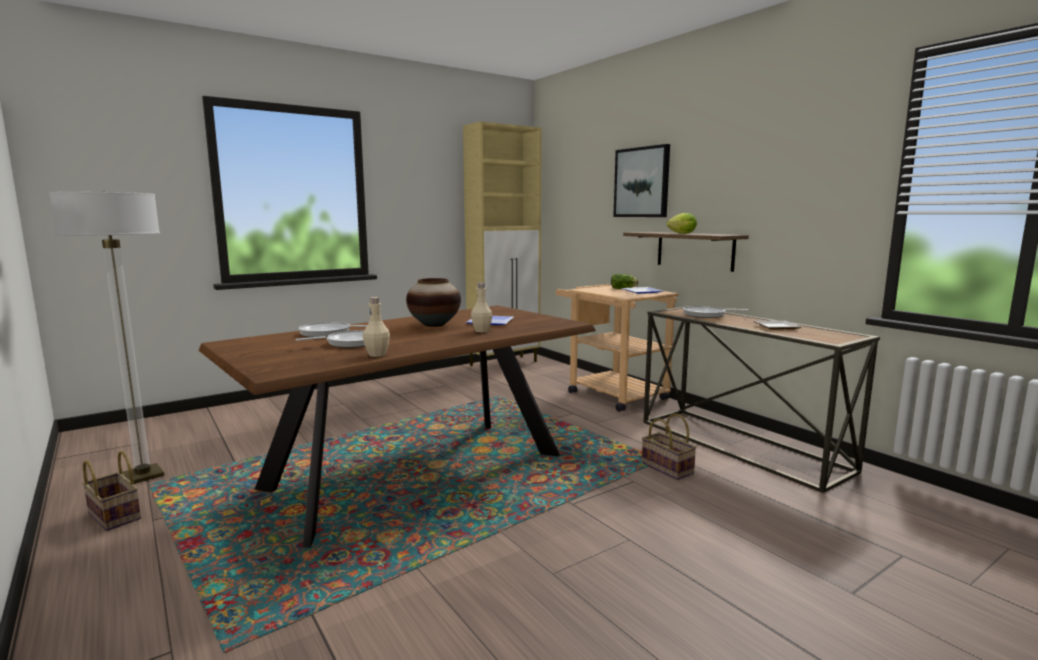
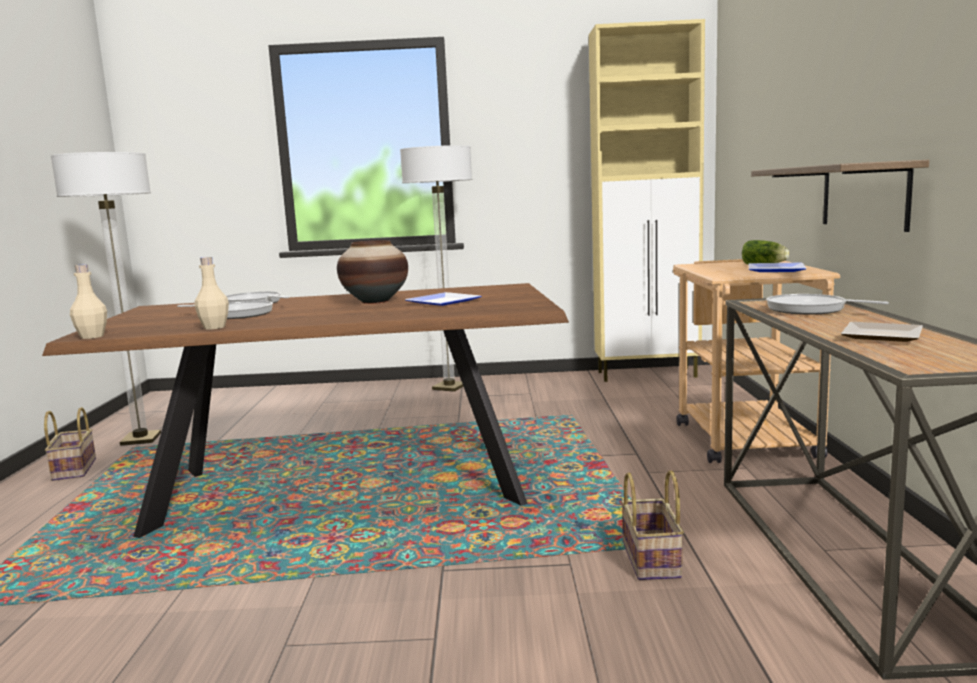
camera: 35 degrees right, 0 degrees up
(377, 389) = (449, 387): none -> floor lamp
(481, 331) = (398, 311): beige bottle -> beige bottle (92, 336)
(642, 182) = (810, 84): picture -> none
(680, 233) = (813, 165): lettuce -> none

